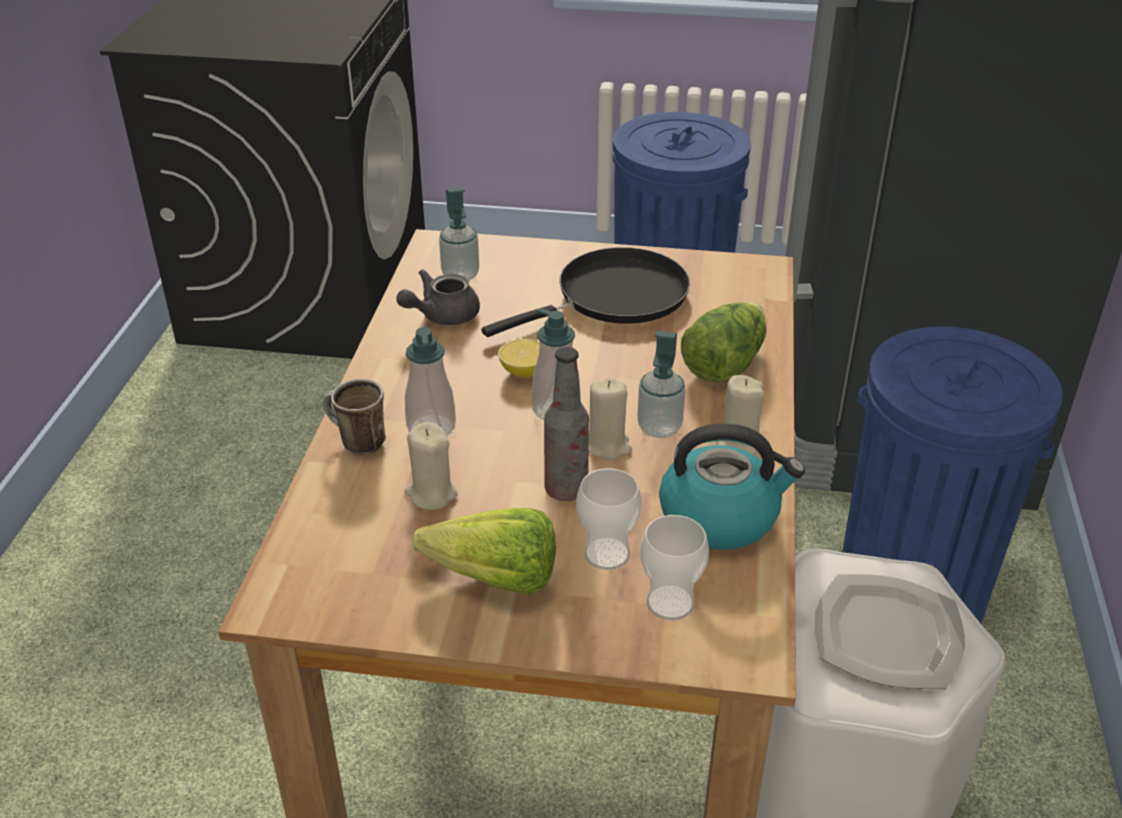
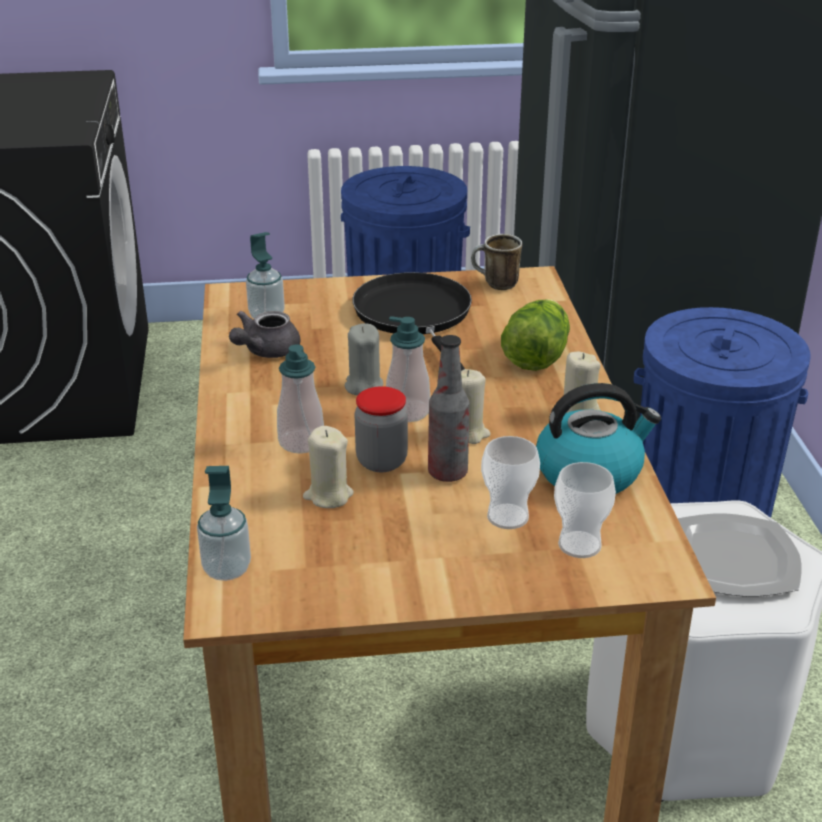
camera: 15 degrees left, 5 degrees down
(355, 443) = (237, 465): mug -> mug (495, 285)
(485, 576) = (409, 552): lettuce -> none
(503, 464) = (381, 461): none -> jar
(523, 372) = (363, 386): lemon -> grey candle
(614, 297) = (415, 316): black frying pan -> black frying pan turned 60 degrees counterclockwise
(659, 428) = (505, 413): soap dispenser -> soap dispenser (227, 569)

